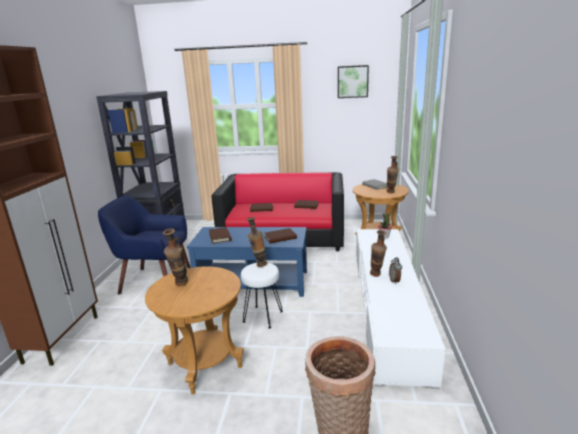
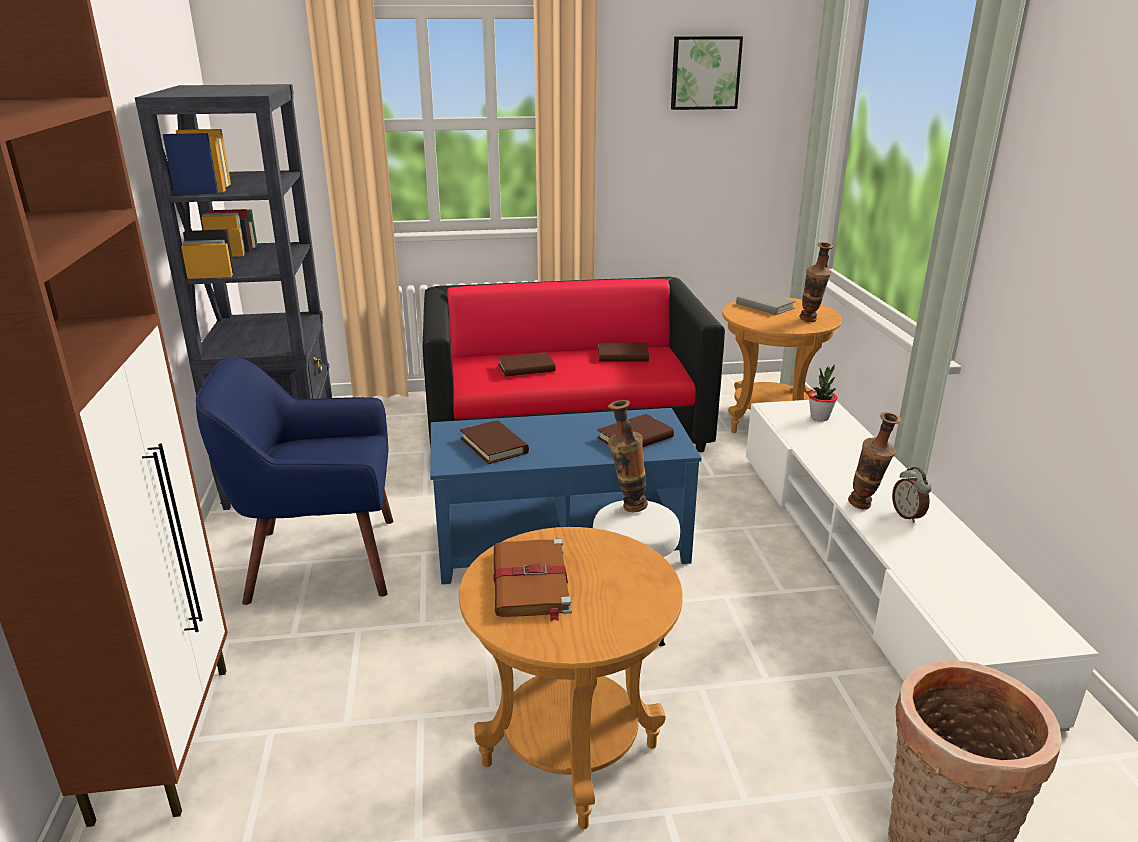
camera: 15 degrees left, 5 degrees up
(180, 285) = (531, 582): vase -> brown book

